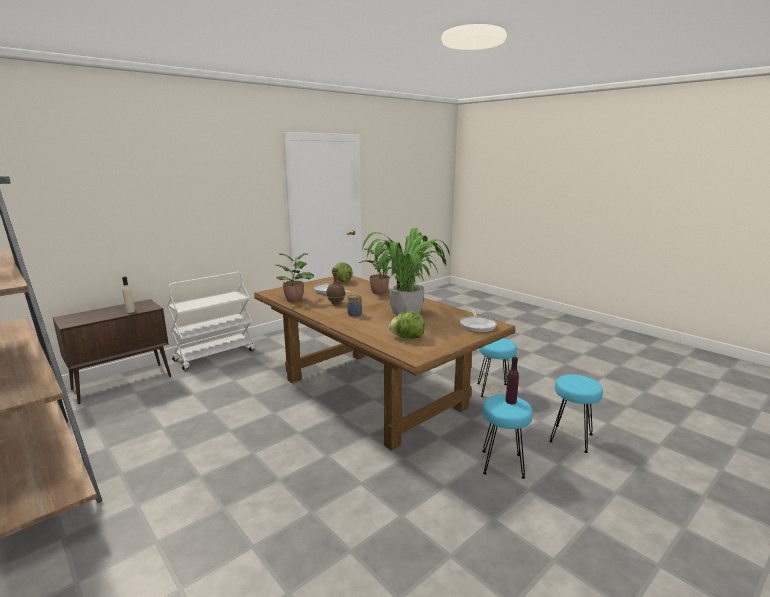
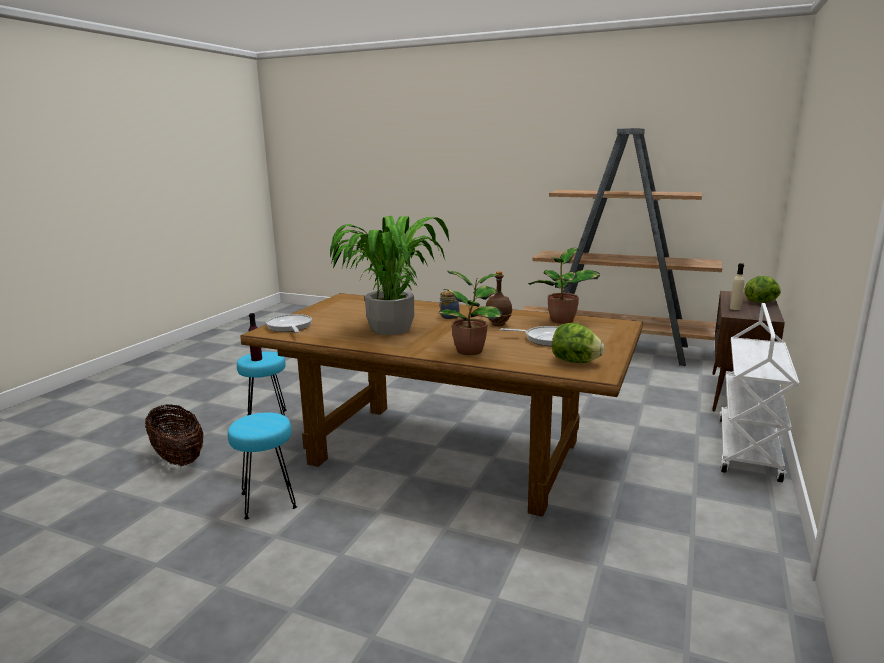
camera: 155 degrees right, 0 degrees up
(407, 337) = (363, 307): lettuce -> lettuce (761, 302)
(571, 438) = (178, 458): turquoise stool -> basket

